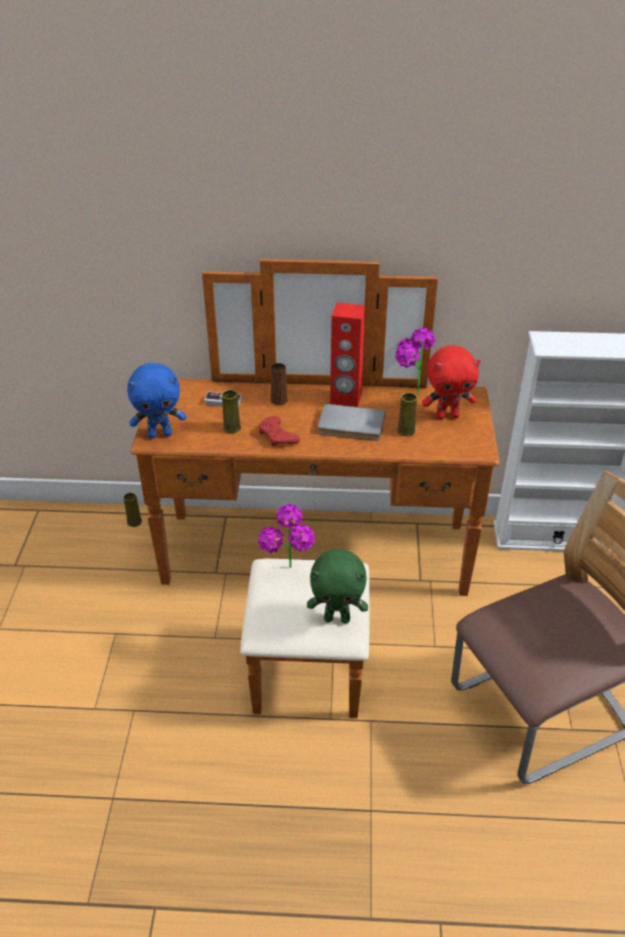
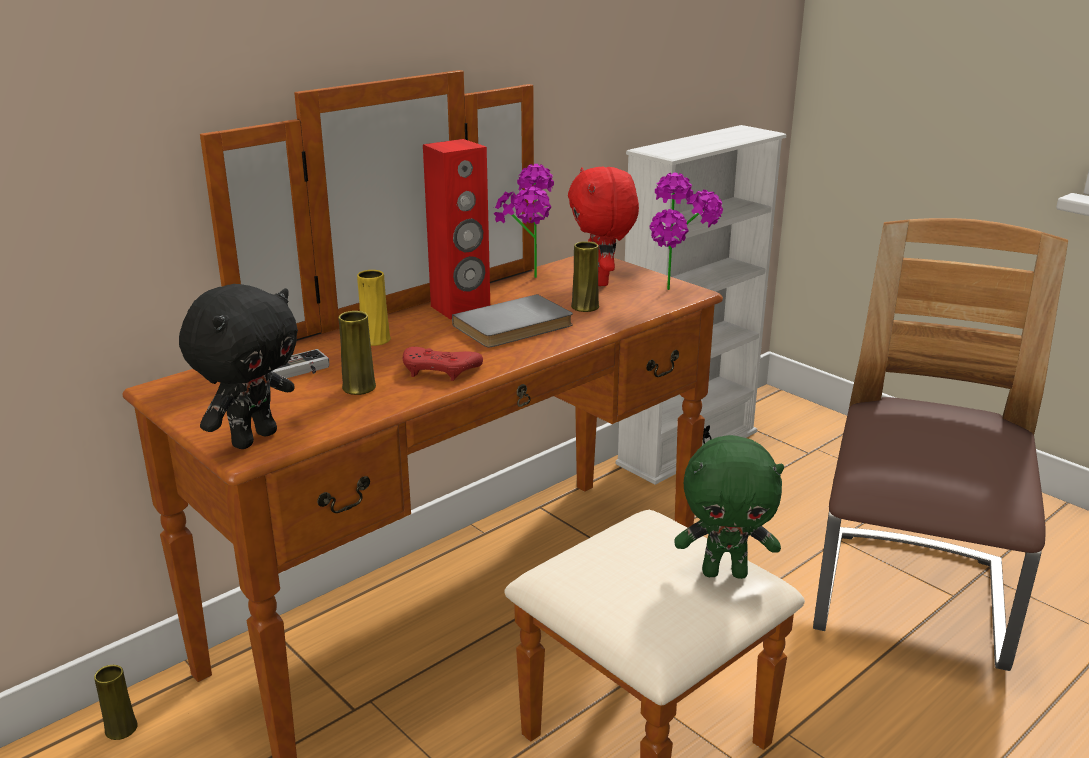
camera: 45 degrees left, 15 degrees down
(160, 434) = (253, 438): blue plush toy -> black plush toy
(279, 400) = (375, 340): brown vase -> yellow vase
(289, 575) = (593, 565): potted plant -> potted plant (679, 293)
(337, 618) = (725, 572): green plush toy -> green plush toy turned 45 degrees clockwise
(447, 415) = (602, 281): red plush toy -> red plush toy turned 135 degrees clockwise

